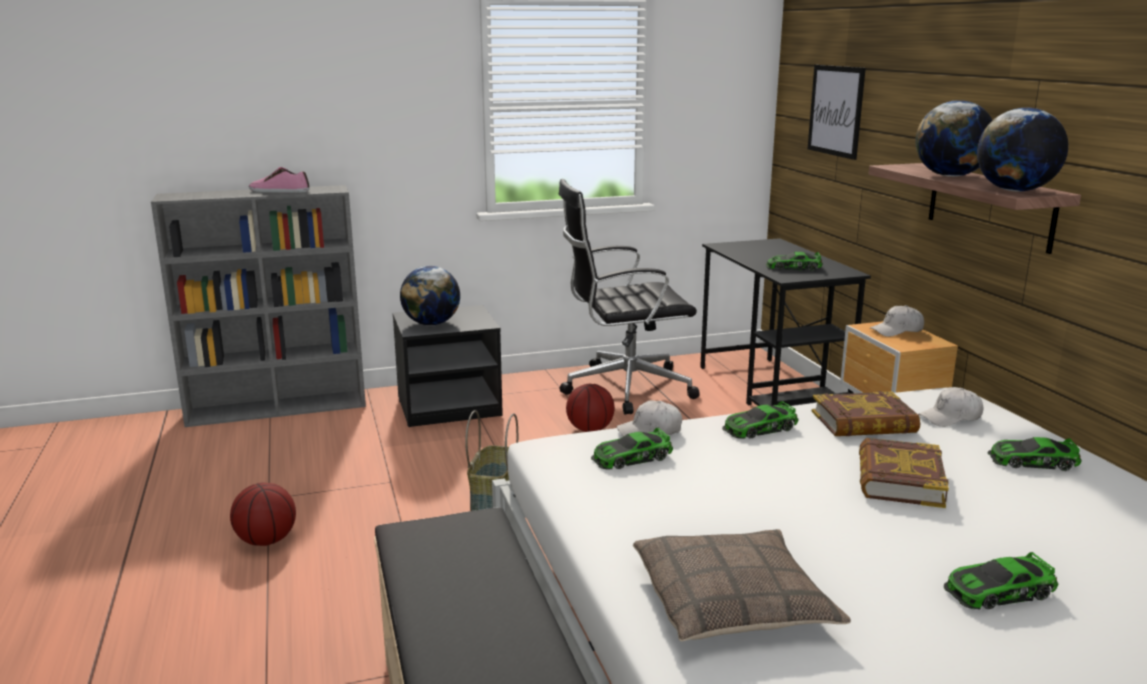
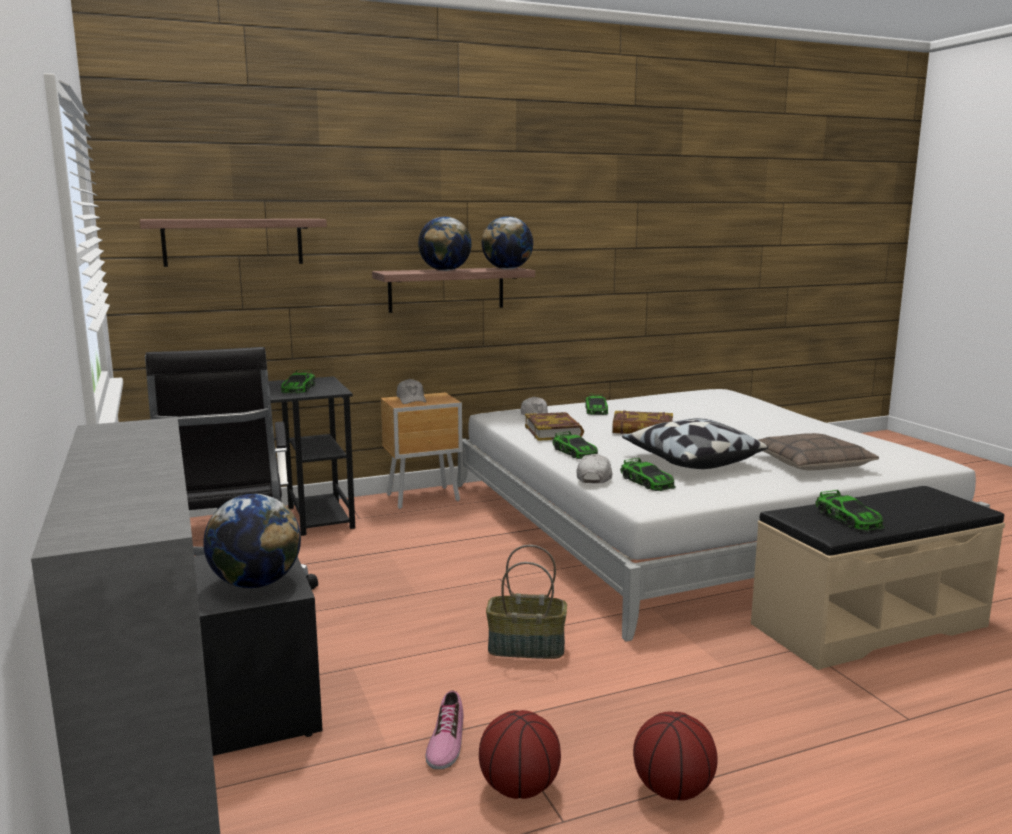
camera: 95 degrees left, 5 degrees down
(279, 191) = (124, 453): shoe -> shoe (445, 741)
(590, 429) = (352, 606): basketball -> basketball (519, 788)
(650, 431) = (594, 478): white cap -> white cap turned 150 degrees counterclockwise
(727, 496) = (691, 461): none -> pillow
(836, 110) = (233, 242): picture -> shelf
(998, 591) = (747, 426): toy car -> toy car (848, 519)

